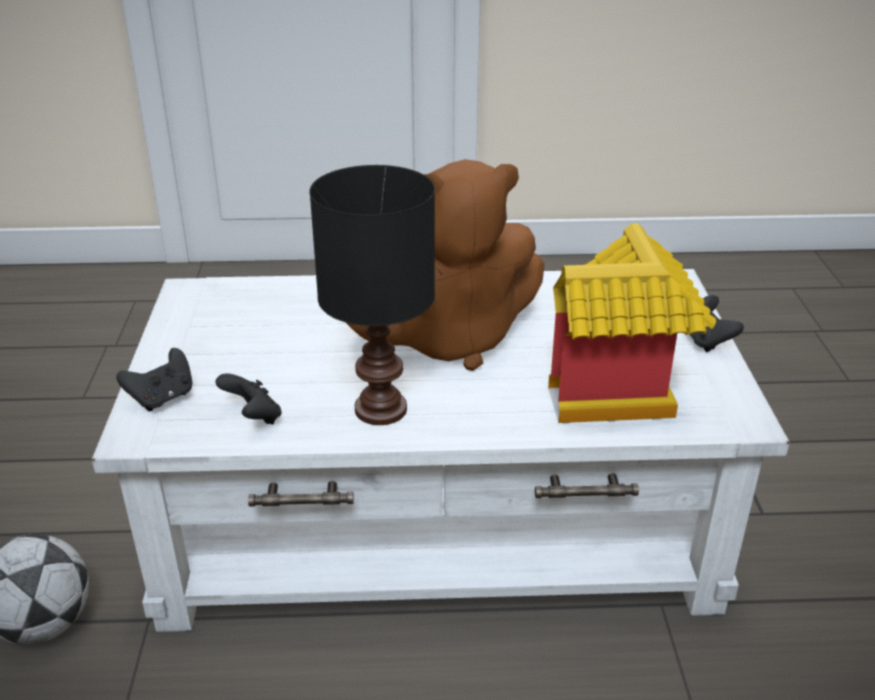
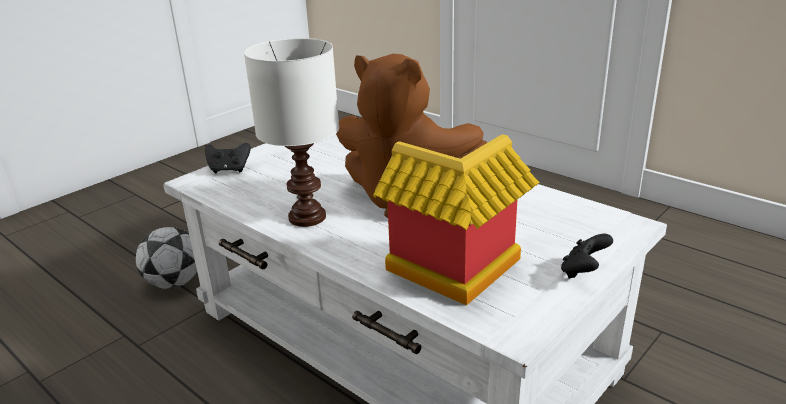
camera: 45 degrees right, 5 degrees down
(253, 417) = (247, 194): black game controller -> none
(379, 410) = (305, 217): black table lamp -> white table lamp

